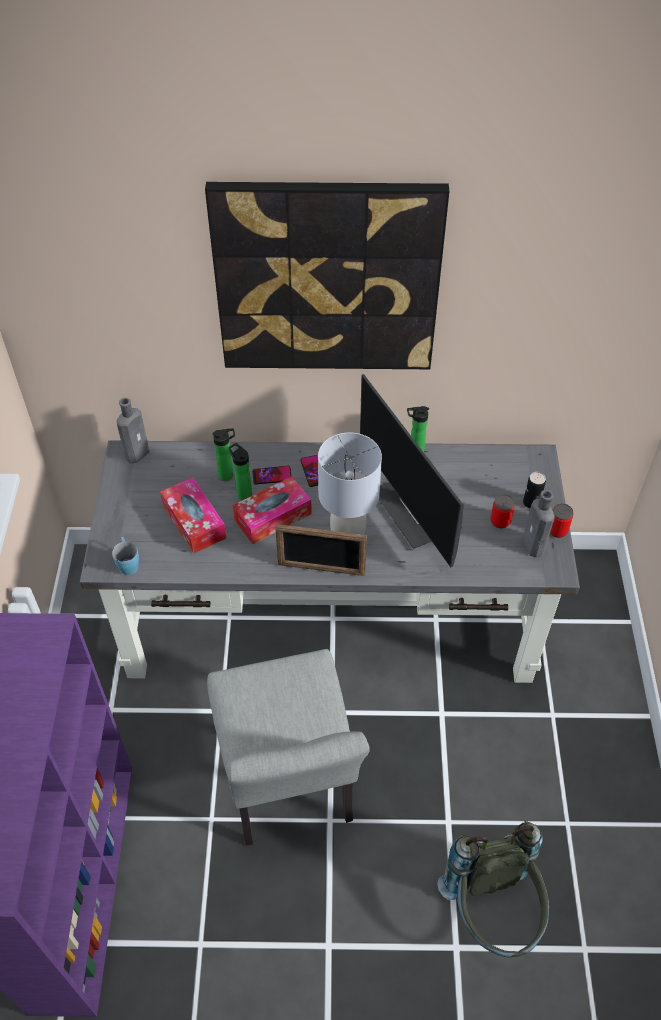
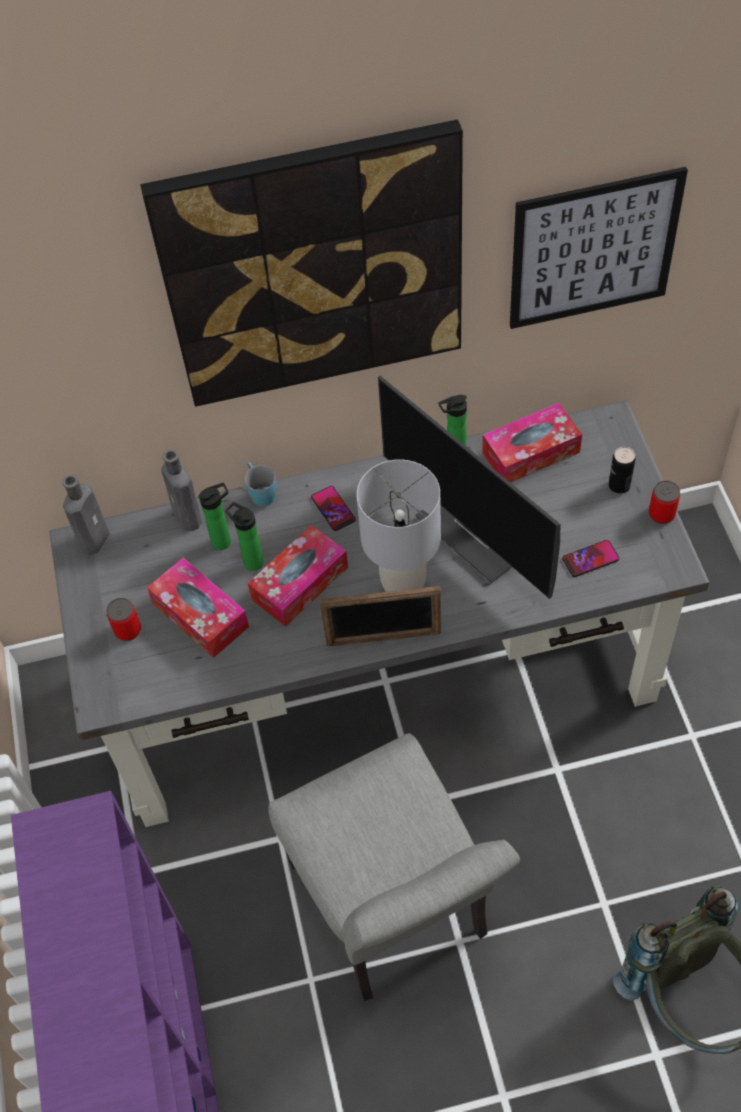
camera: 10 degrees left, 5 degrees up
(128, 563) = (132, 692): blue mug -> blue mug (260, 493)
(272, 475) = (281, 528): phone -> phone (590, 559)
(471, 465) = (531, 452): none -> tissue box
(500, 521) = (588, 519): can -> can (128, 630)
(534, 547) = (639, 544): grey bottle -> grey bottle (189, 519)
(542, 314) = (593, 249): none -> picture

